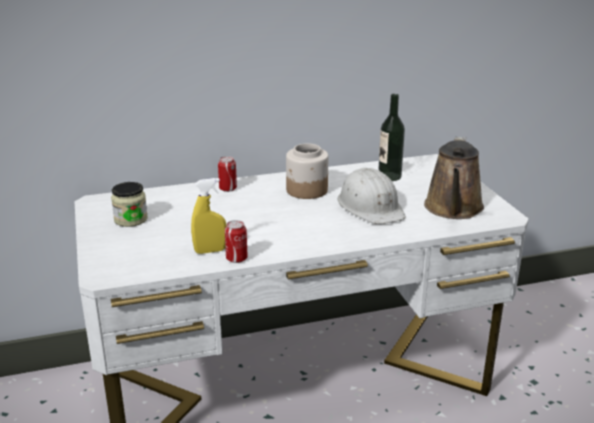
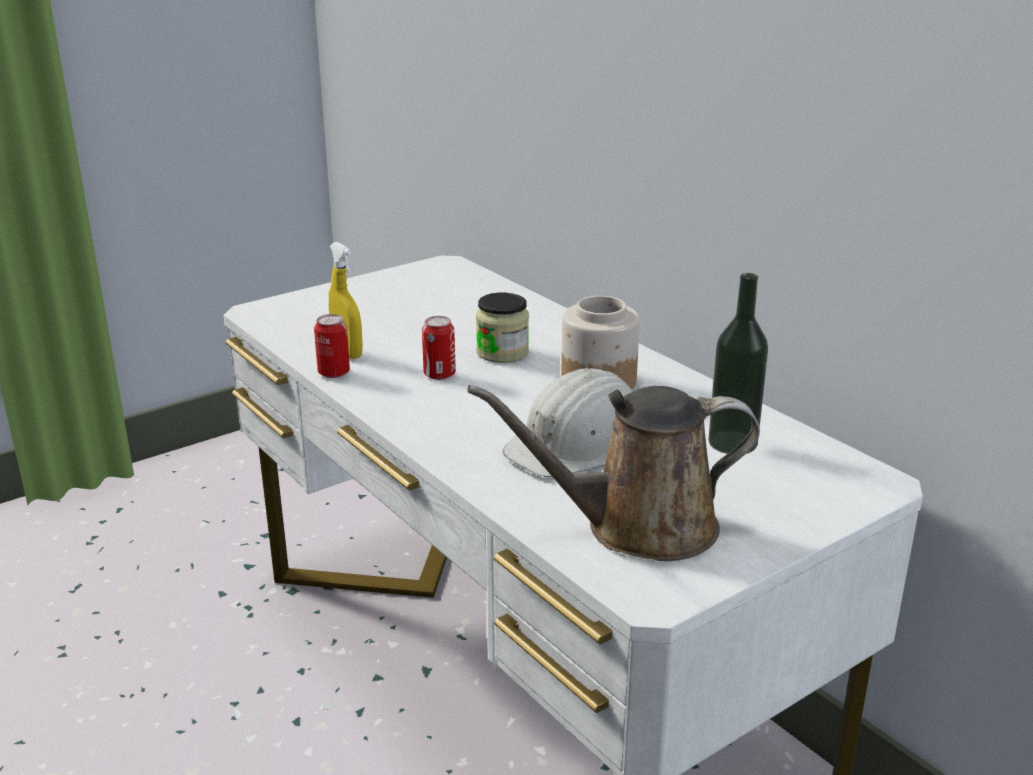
camera: 70 degrees right, 0 degrees up
(131, 219) = (409, 292): jar -> jar (502, 352)
(228, 188) = (552, 326): can -> can (439, 374)

